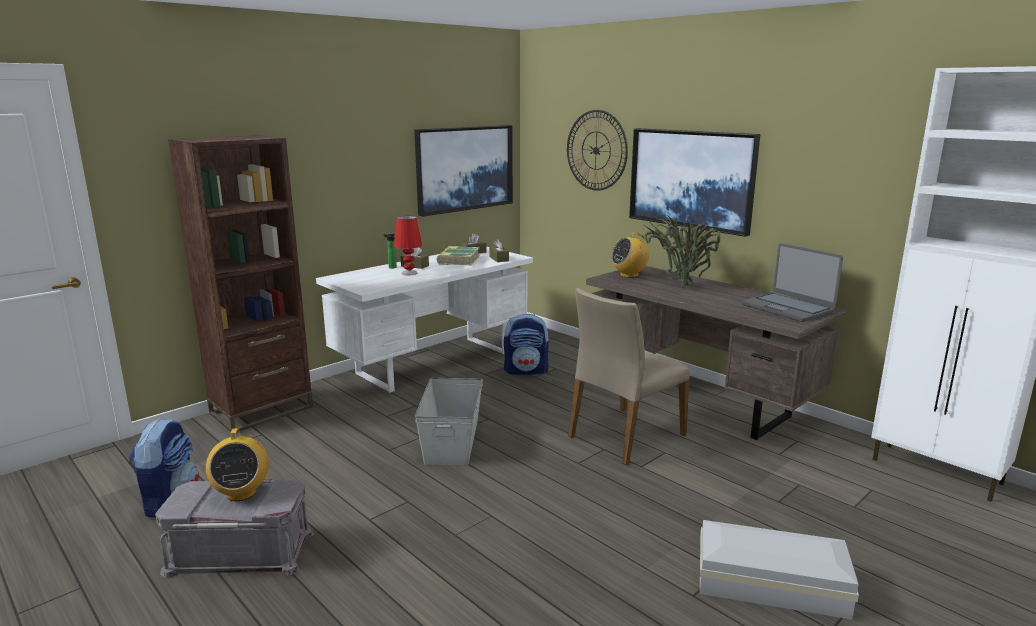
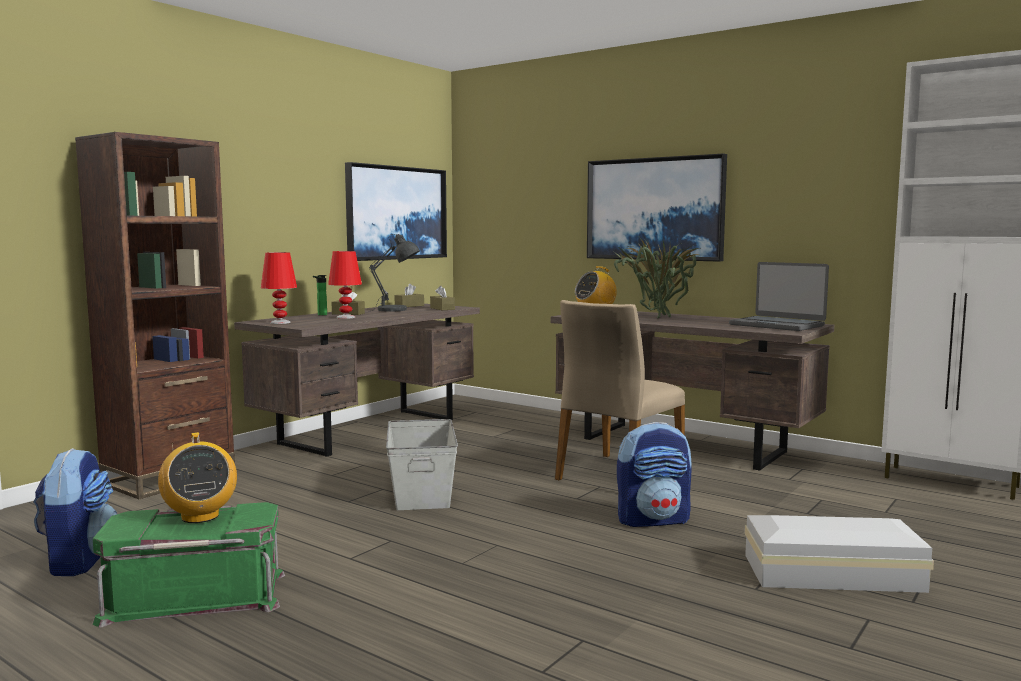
camera: 10 degrees left, 10 degrees down
(241, 551) = (195, 596): grey storage box -> green storage box
(351, 281) = (280, 322): none -> red table lamp
(434, 362) = (370, 431): white desk -> brown desk
(458, 260) = (396, 310): book -> grey table lamp
(526, 370) = (482, 432): backpack -> backpack (653, 520)
(596, 150) = (544, 190): wall clock -> none

